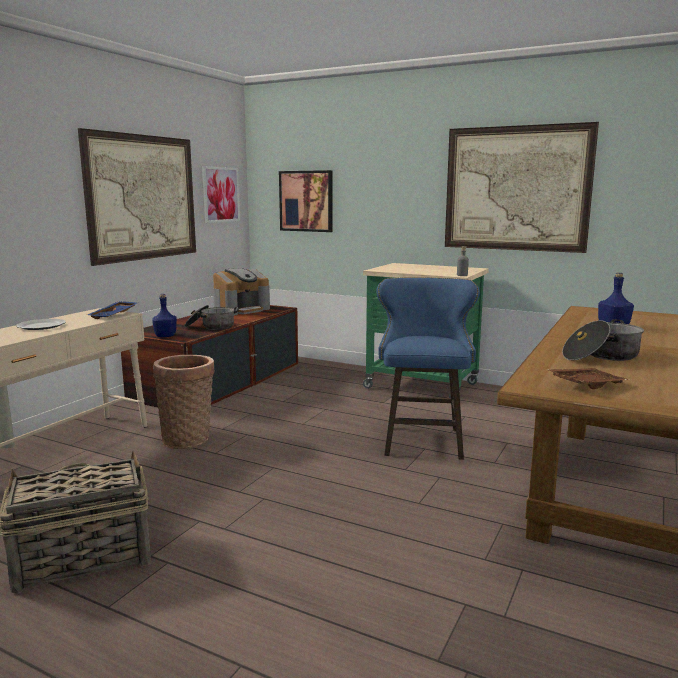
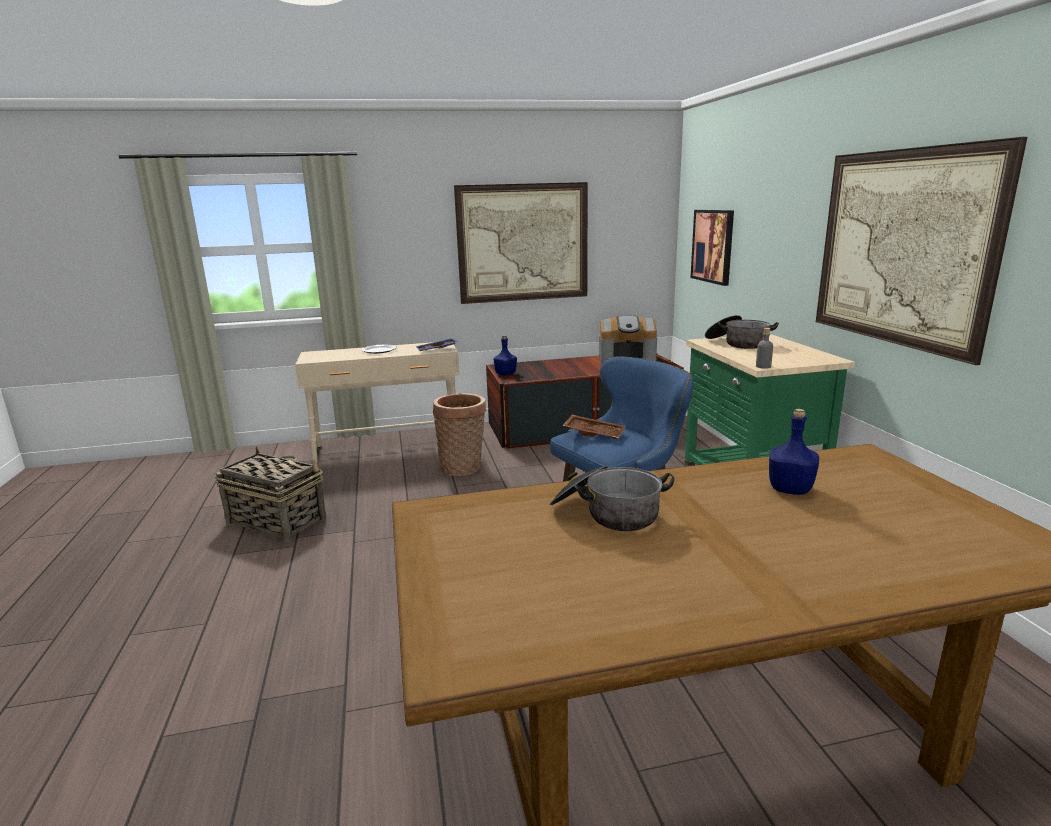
camera: 50 degrees right, 5 degrees up
(211, 327) = (557, 373): cooking pot -> cooking pot (737, 343)
(220, 194) = (631, 236): picture -> none
(585, 385) = (464, 531): brown tray -> brown tray (594, 433)

